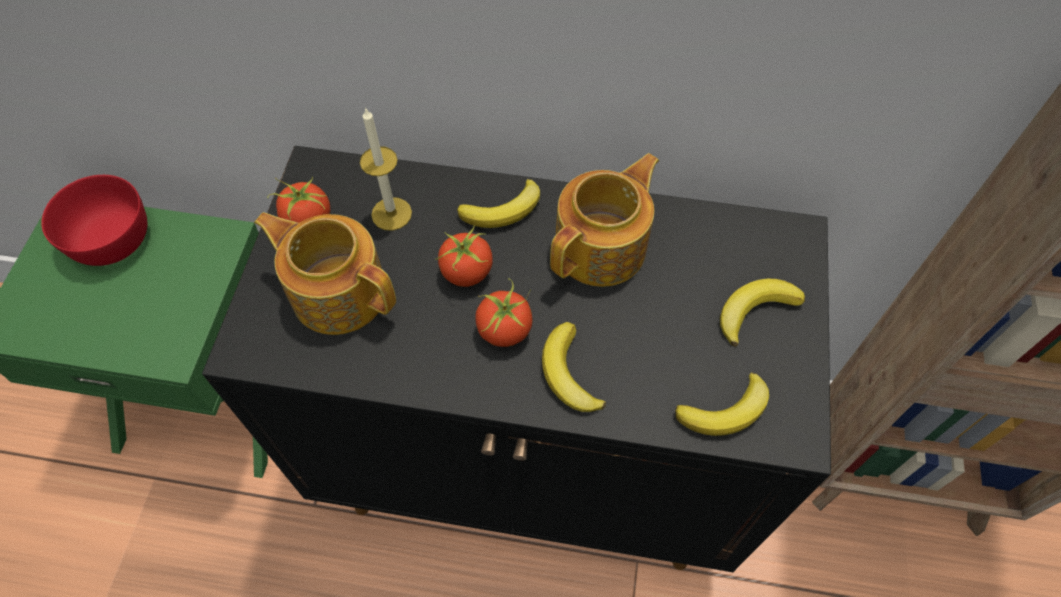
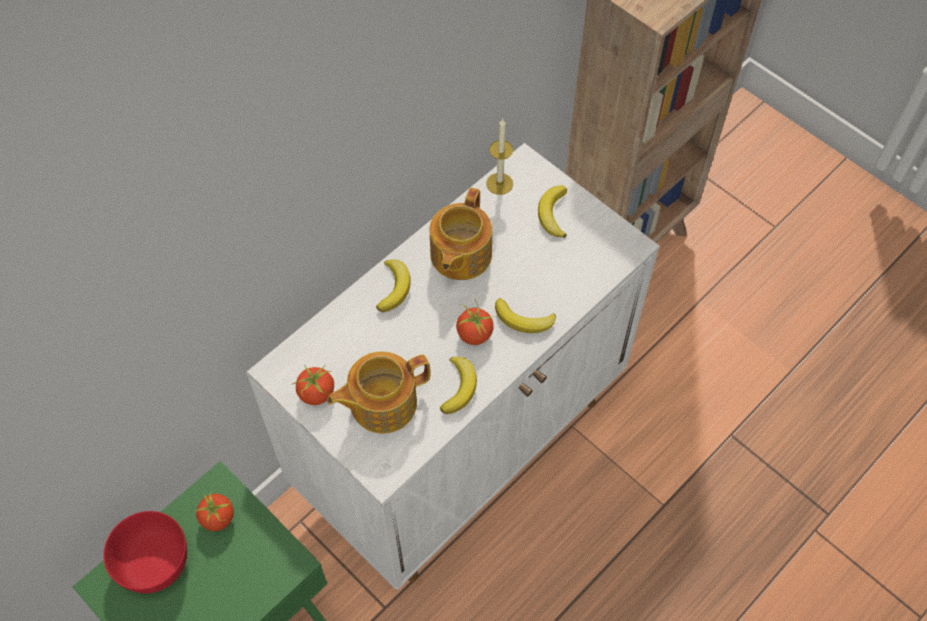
camera: 55 degrees left, 0 degrees up
(391, 214) = (348, 346): candle -> candle (499, 183)
(466, 273) = (422, 331): tomato -> tomato (218, 518)
(534, 461) = (462, 443): black cabinet -> white cabinet
(602, 247) = (459, 255): teapot -> teapot turned 150 degrees counterclockwise
(725, 410) = (596, 265): banana -> banana (459, 387)

